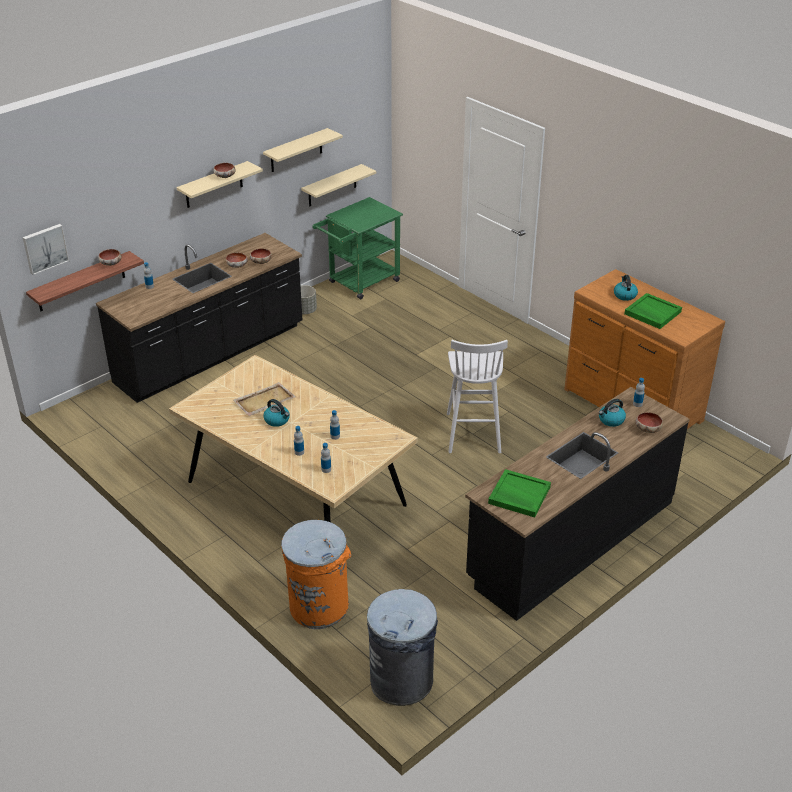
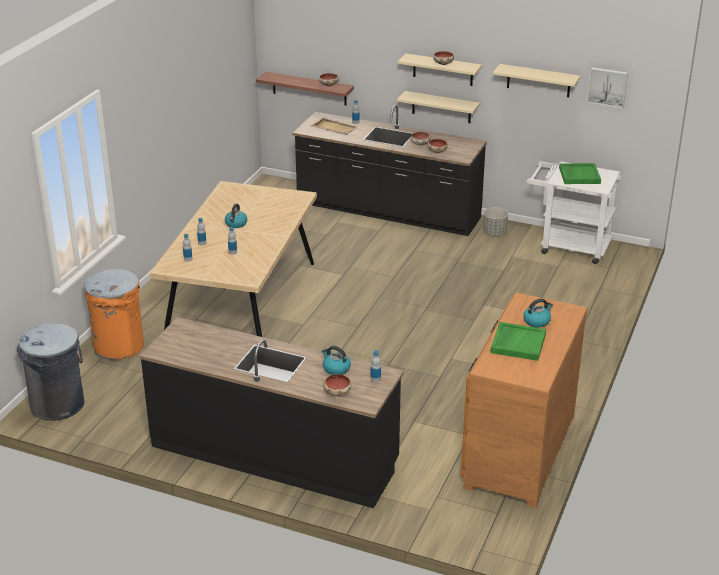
camera: 65 degrees right, 5 degrees down
(45, 248) = (285, 45): picture -> picture (607, 87)
(263, 401) = (257, 212): beige tray -> beige tray (334, 128)
(332, 186) = (577, 137): beige shelf -> beige shelf (441, 107)
(359, 283) = (568, 246): green cart -> white cart
(473, 432) = (391, 364): white stool -> none
(518, 495) = (190, 342): green tray -> green tray (579, 175)

